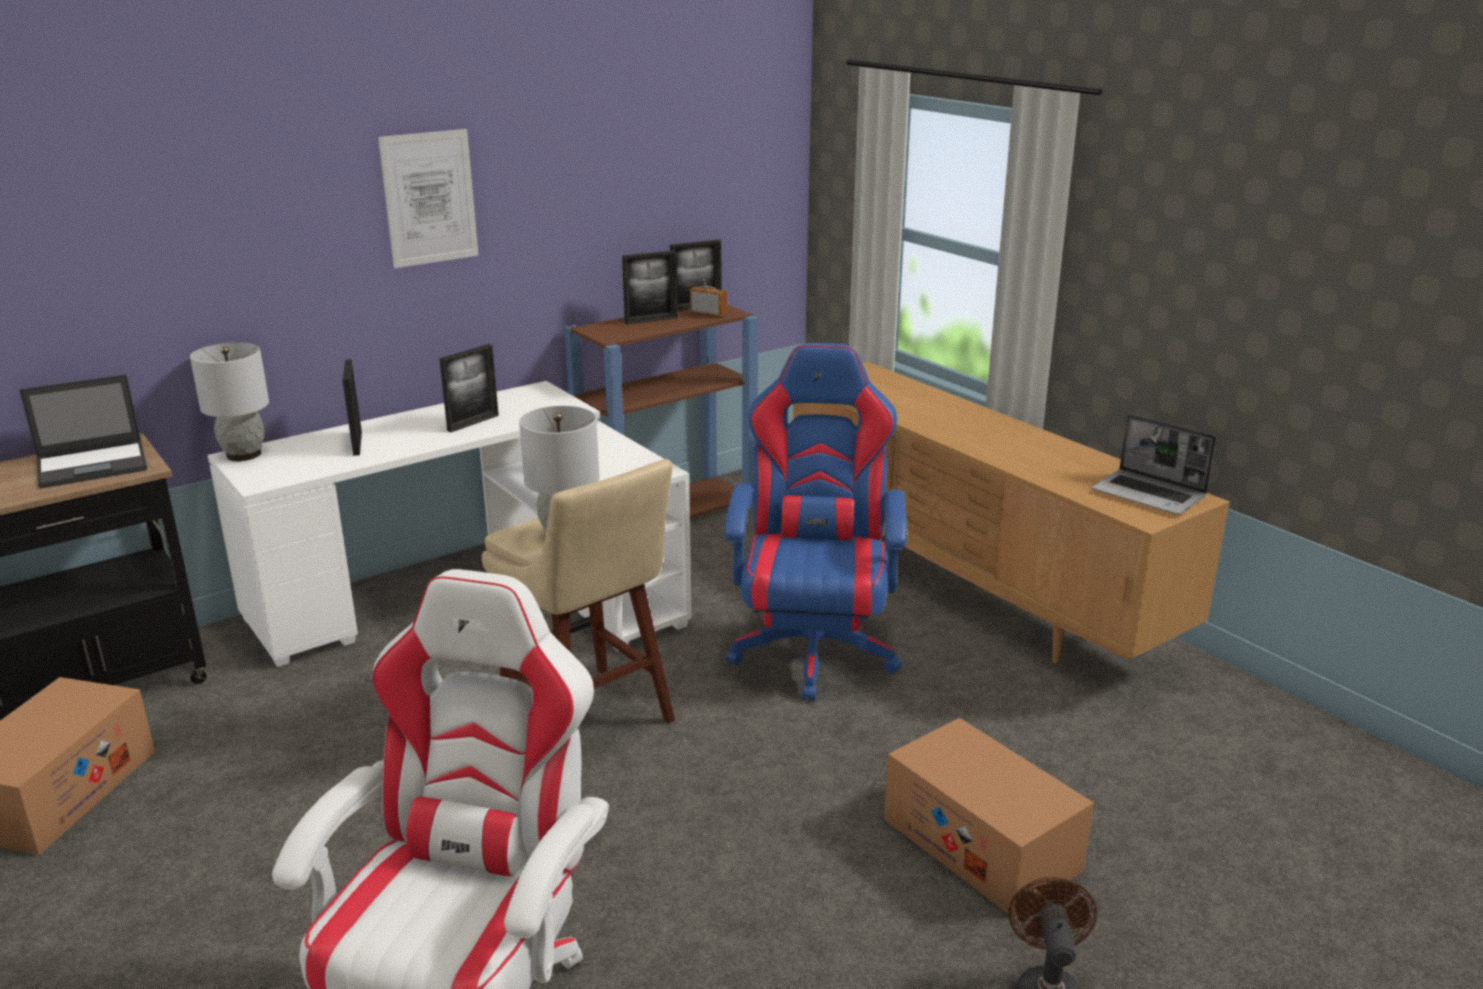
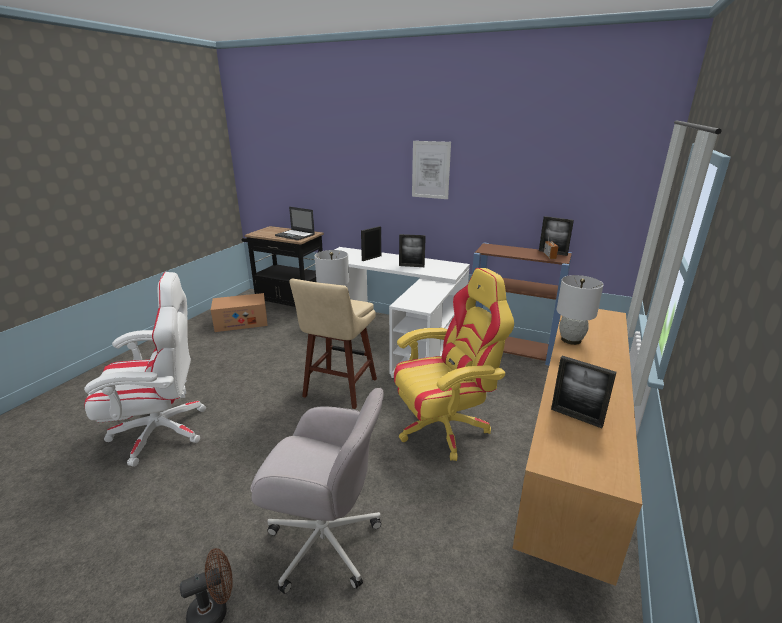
camera: 60 degrees right, 0 degrees up
(243, 454) = (344, 250): white table lamp -> white table lamp (571, 340)
(651, 320) = (518, 250): picture frame -> picture frame (576, 417)
(813, 652) = (443, 428): blue office chair -> yellow office chair
(981, 844) = (325, 544): cardboard box -> grey office chair
(1150, 494) = (592, 456): laptop -> none

